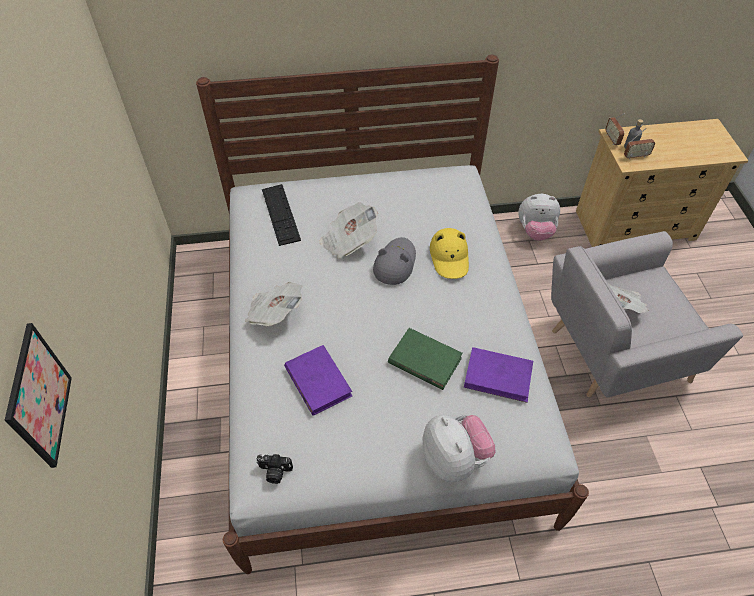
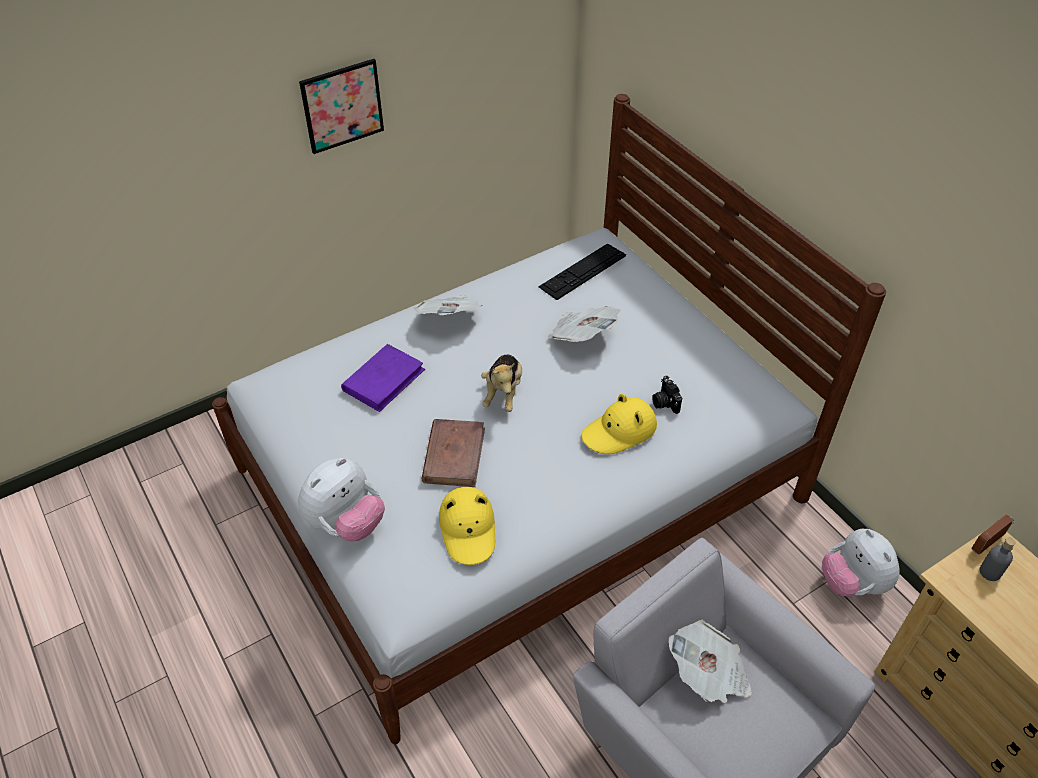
camera: 65 degrees right, 5 degrees down
(39, 396) = (176, 152): picture -> picture (342, 106)
(274, 472) = (273, 389): camera -> camera (664, 402)
(377, 307) = (503, 392): none -> plush toy
(395, 263) = (575, 385): grey hat -> none
(424, 360) = (454, 455): green book -> brown book
(498, 376) = (468, 529): purple book -> yellow hat
(636, 156) = (974, 584): radio -> none

